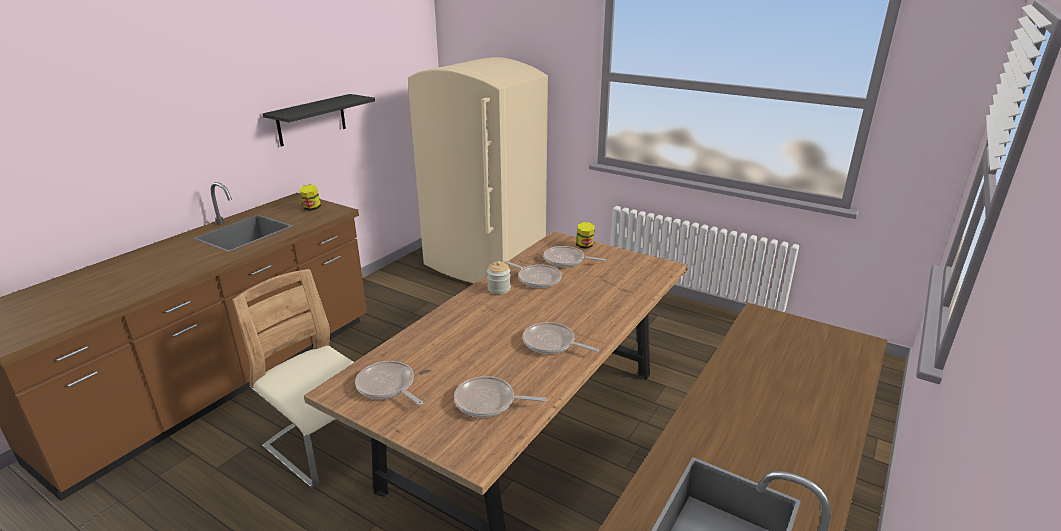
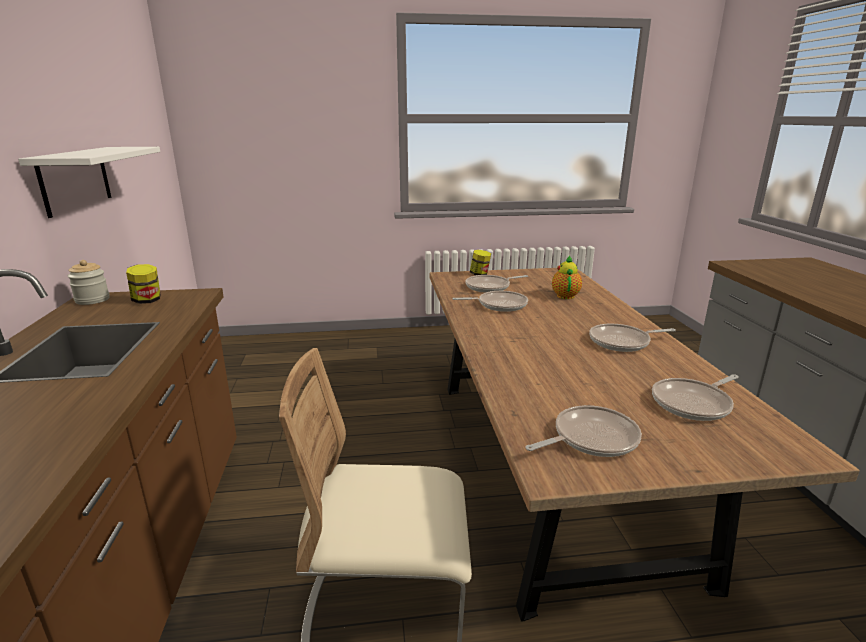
camera: 40 degrees left, 5 degrees down
(311, 120) = (75, 179): black shelf -> white shelf
(387, 386) = (591, 438): frying pan -> frying pan turned 150 degrees clockwise
(484, 265) = (293, 352): beige fridge -> none
(499, 289) = (487, 322): jar -> jar (92, 300)
(606, 289) = (565, 295): none -> teapot

